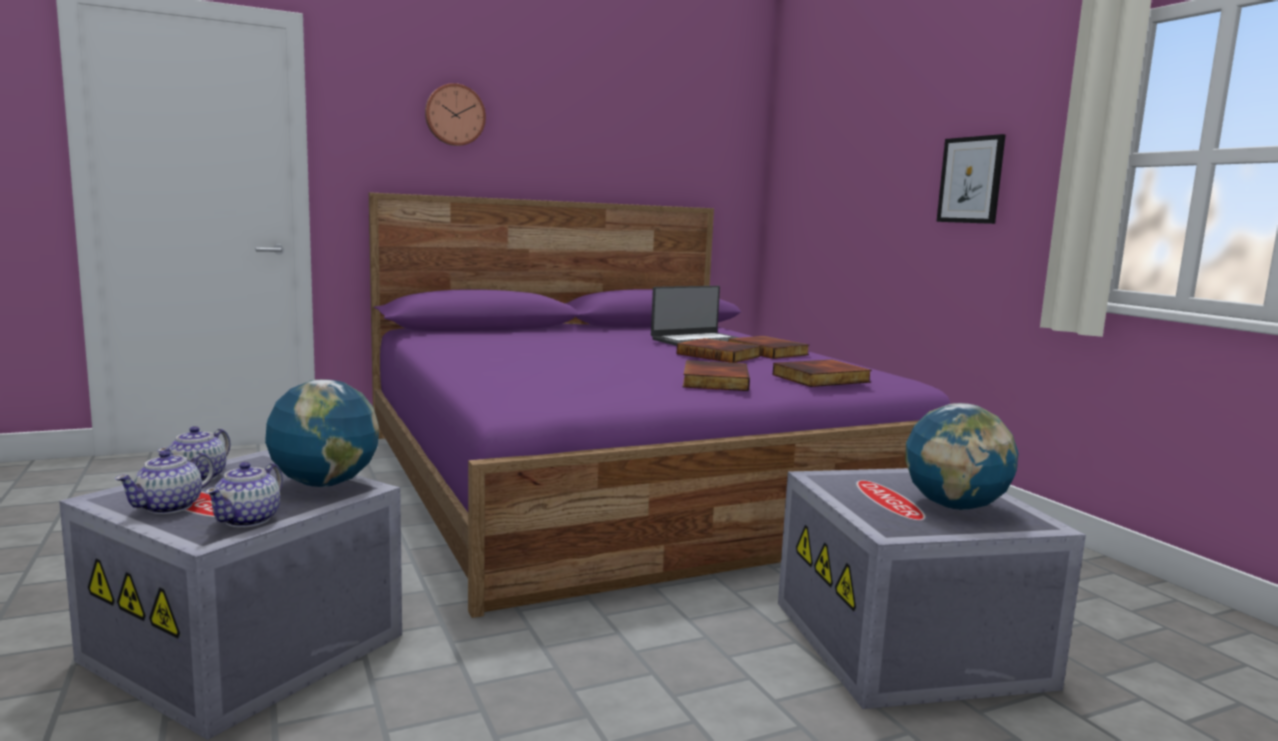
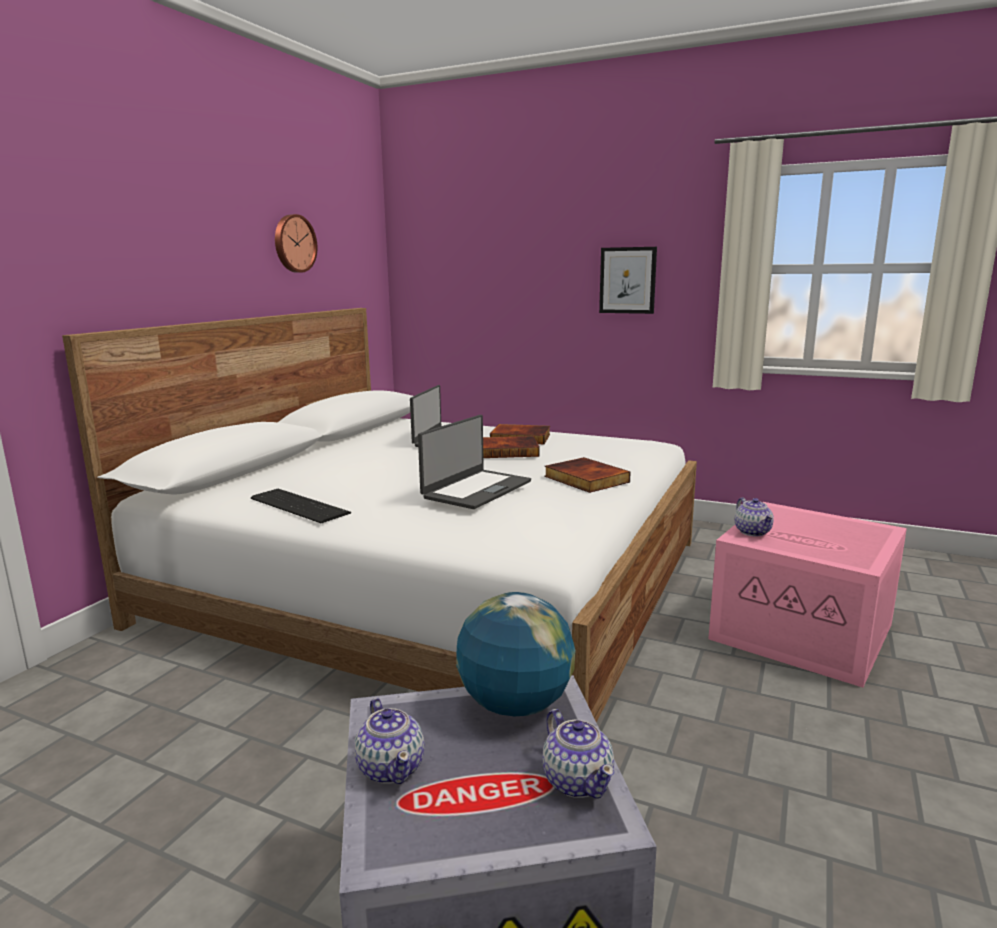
camera: 40 degrees left, 5 degrees up
(169, 507) = (476, 817): teapot -> teapot (753, 532)
(454, 115) = (138, 228): wall clock -> wall clock (294, 243)
(456, 347) = (300, 505): none -> keyboard
(582, 361) = (476, 489): none -> laptop
(625, 479) = (437, 580): purple bed -> white bed
(821, 379) = (628, 456): book -> none
(912, 644) = (804, 631): grey storage box -> pink storage box
(954, 506) = (833, 532): globe -> none

